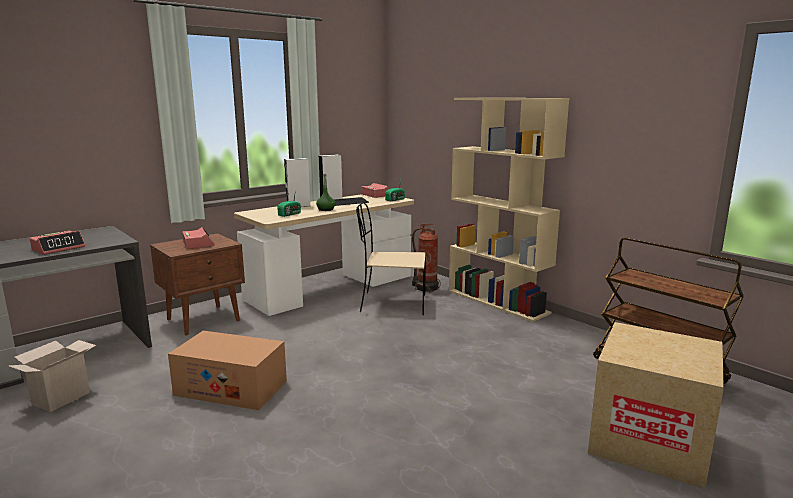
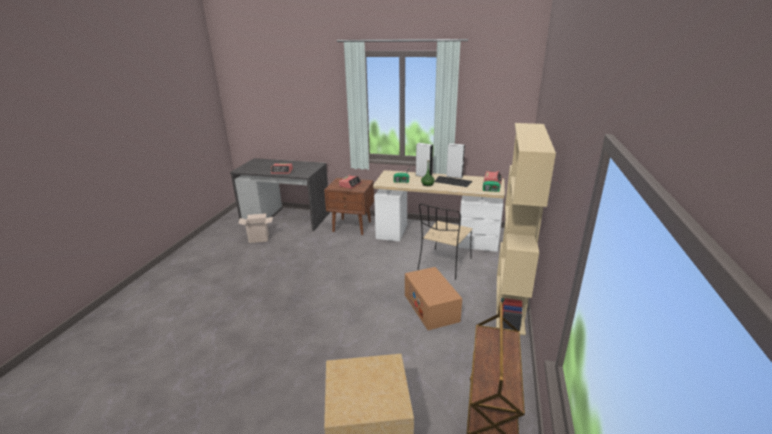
camera: 55 degrees right, 10 degrees up
(231, 388) = (298, 268): cardboard box -> cardboard box (431, 308)
(391, 304) = (444, 265): beige chair -> beige chair turned 120 degrees counterclockwise
(426, 288) = (488, 265): fire extinguisher -> none

